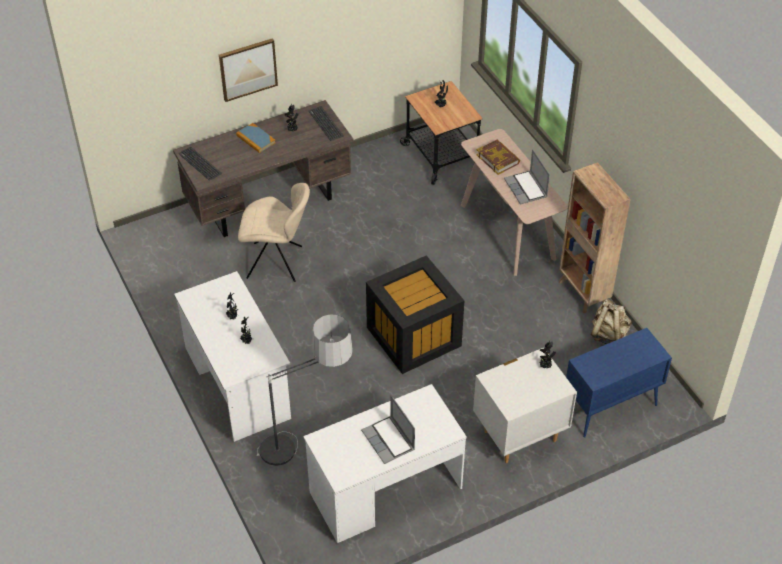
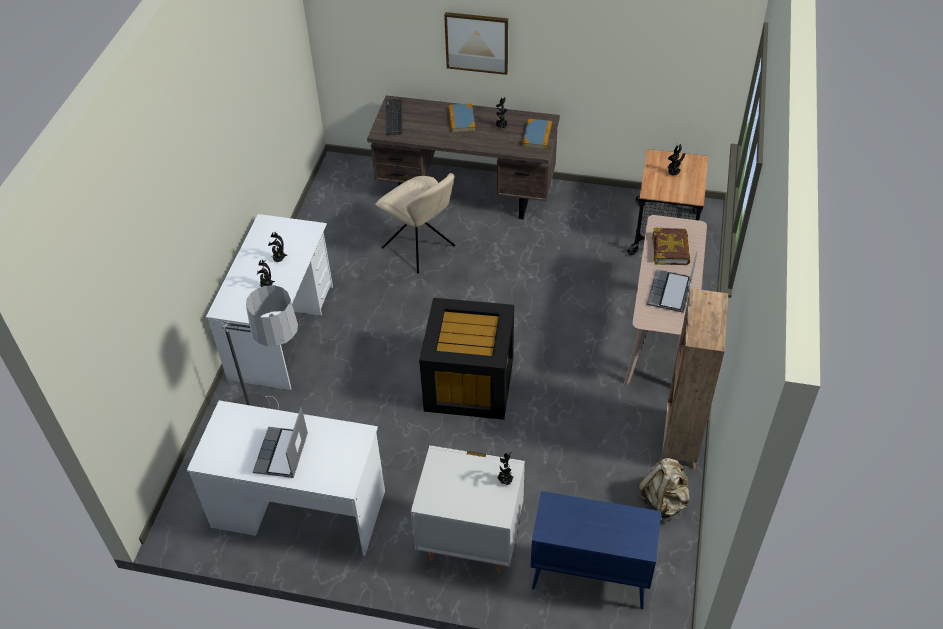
camera: 40 degrees right, 0 degrees up
(325, 124) = (537, 135): keyboard -> book

